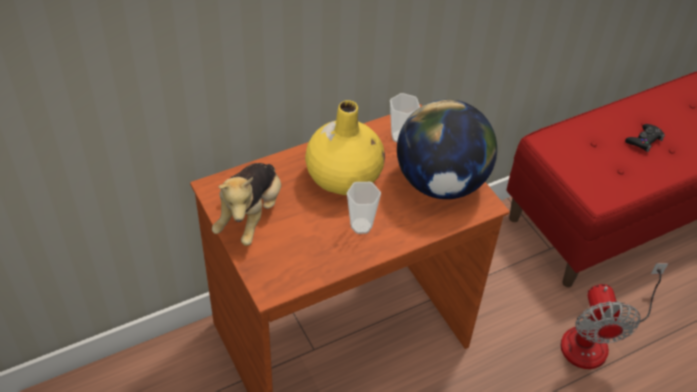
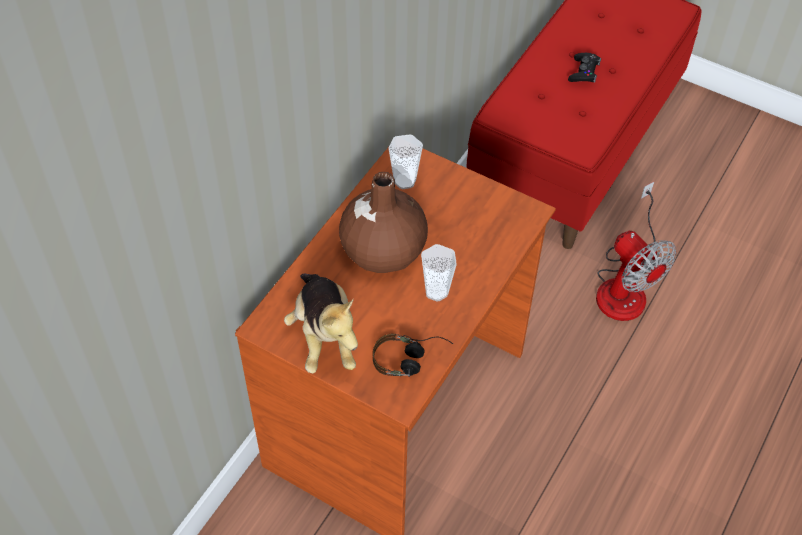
camera: 30 degrees left, 5 degrees up
(301, 265) = (411, 360): none -> headphones
(344, 177) = (383, 250): yellow vase -> brown vase
(441, 183) = (476, 210): globe -> none

